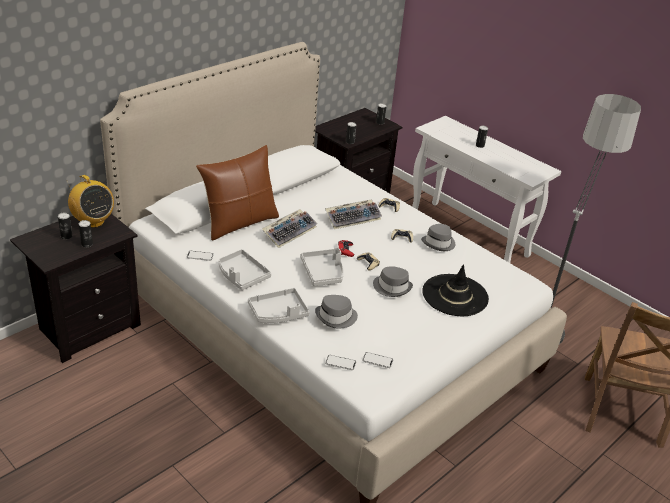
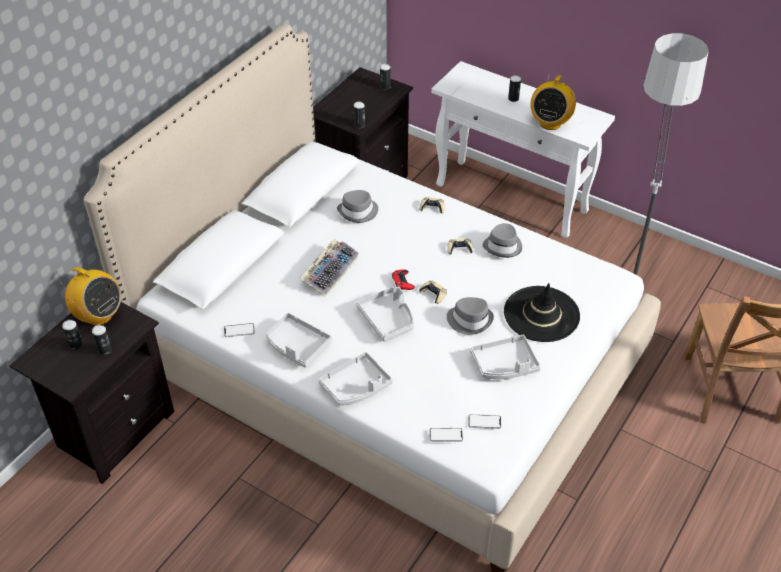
camera: 10 degrees left, 10 degrees up
(240, 223) = (268, 272): brown pillow -> none
(336, 317) = (422, 377): grey hat -> grey hat (358, 212)
(353, 218) = (396, 233): keyboard -> none
(410, 324) = (505, 365): none -> grey tray
(505, 166) = (550, 123): none -> radio

